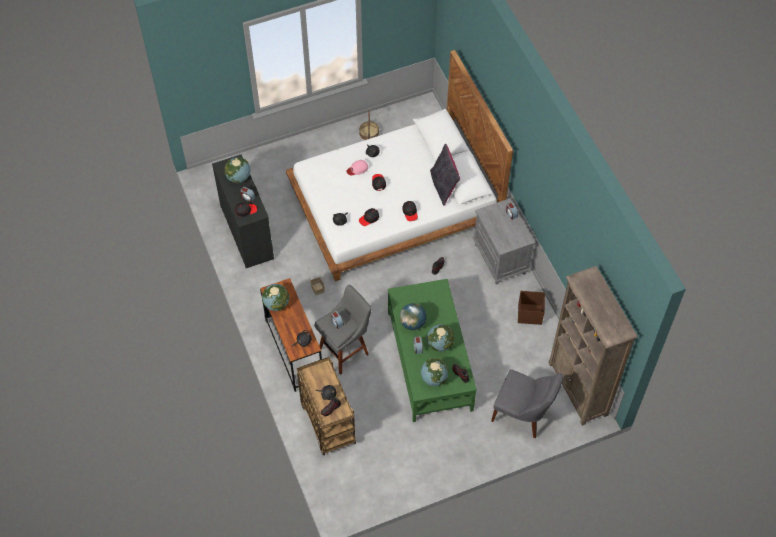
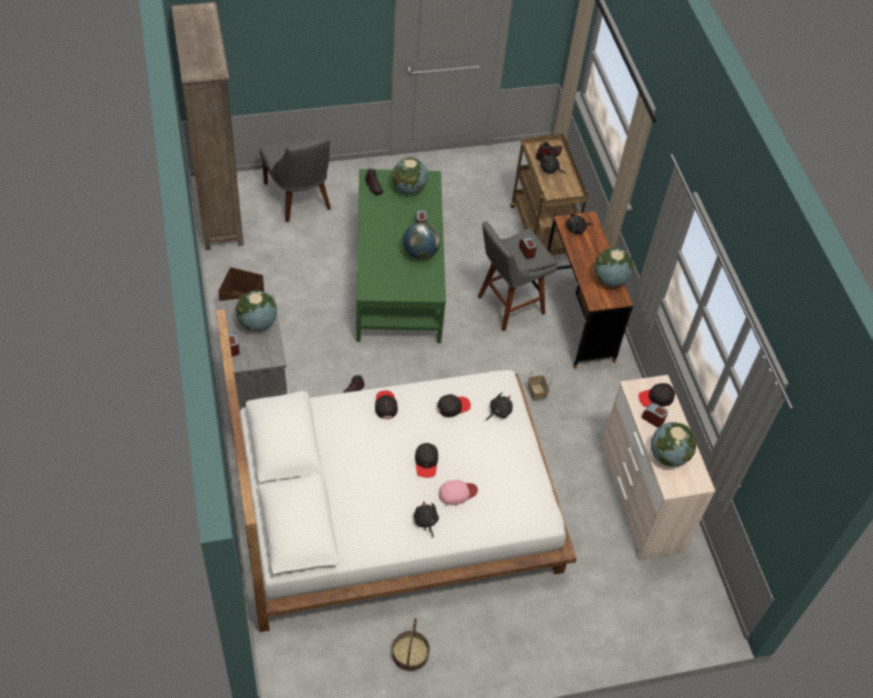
camera: 175 degrees left, 5 degrees down
(247, 232) = (639, 499): black dresser -> beige dresser
(440, 344) = (390, 223): globe -> globe (257, 323)
(443, 186) = (319, 439): black pillow -> none
(523, 415) = (299, 198): grey chair -> grey chair turned 150 degrees counterclockwise

